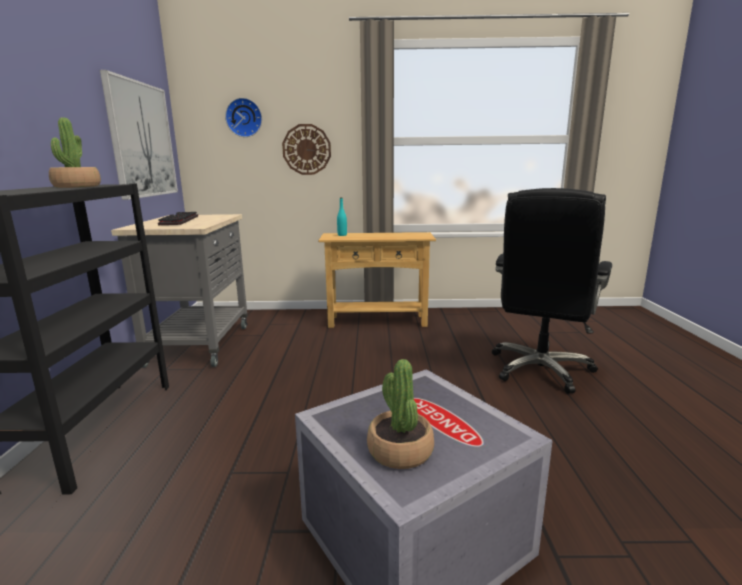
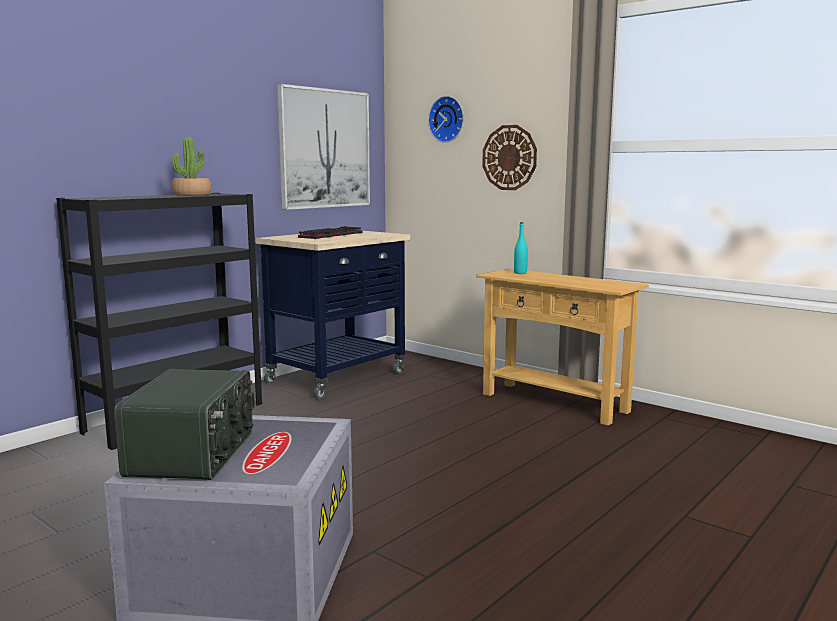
camera: 40 degrees right, 5 degrees down
(199, 344) = (337, 377): grey cart -> blue cart
(400, 451) = (194, 454): potted plant -> radio
(540, 367) = (673, 515): black office chair -> none

